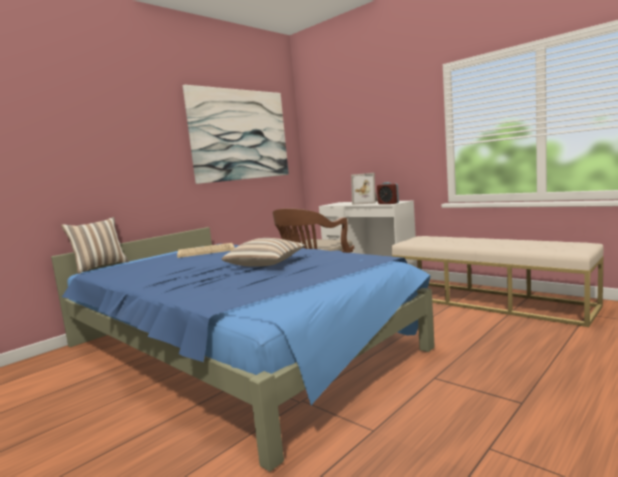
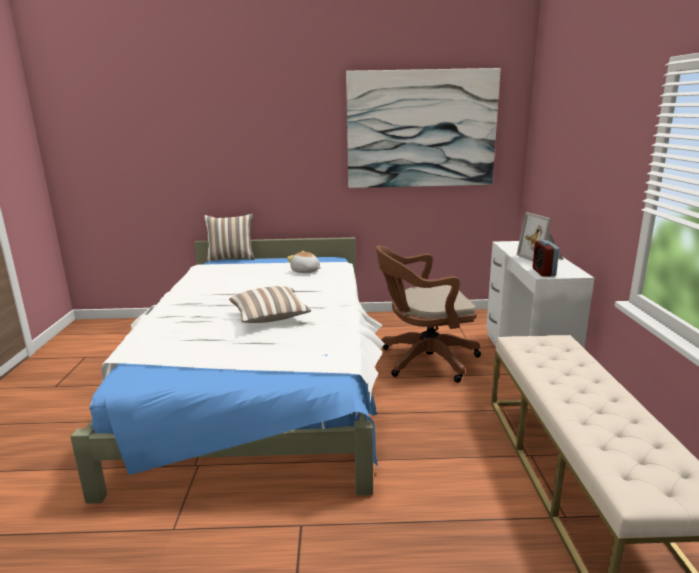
camera: 45 degrees right, 10 degrees up
(206, 251) = (305, 271): beige tray -> plush toy
(234, 348) = (262, 381): blue bed -> white bed

